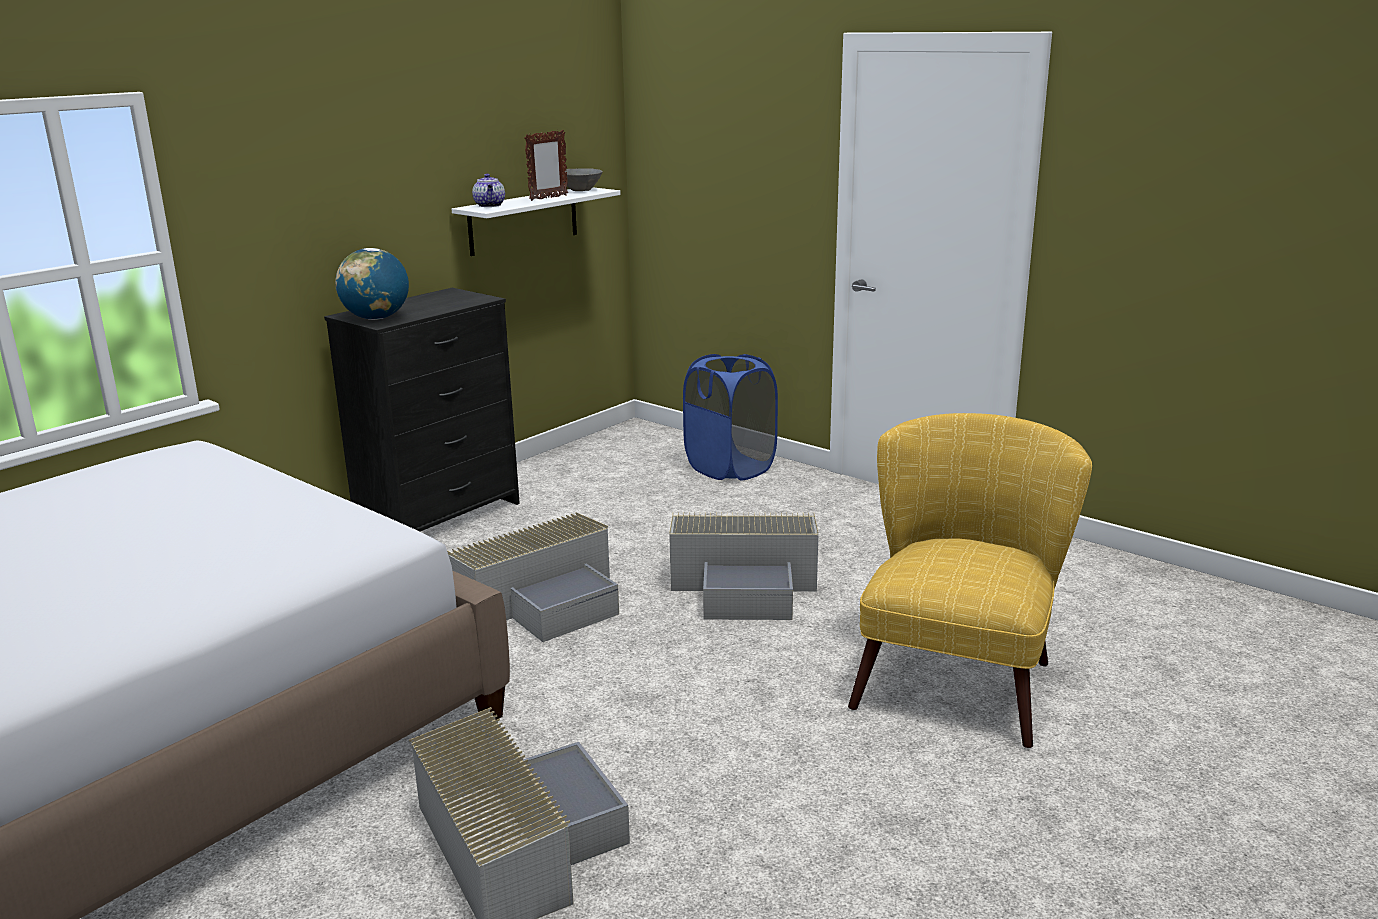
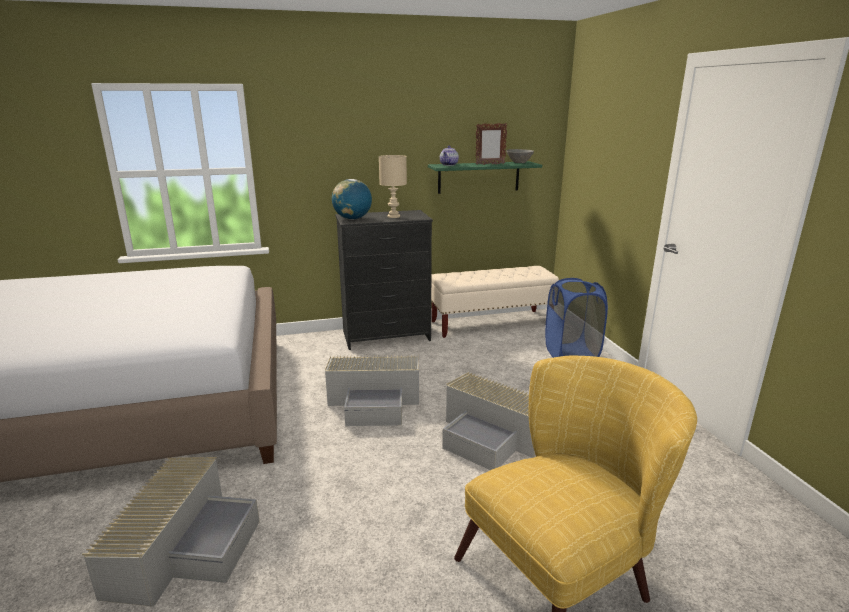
camera: 35 degrees right, 0 degrees up
(434, 304) = (393, 216): none -> beige table lamp
(523, 221) = (479, 177): white shelf -> green shelf
(579, 458) = (491, 324): none -> beige bench

